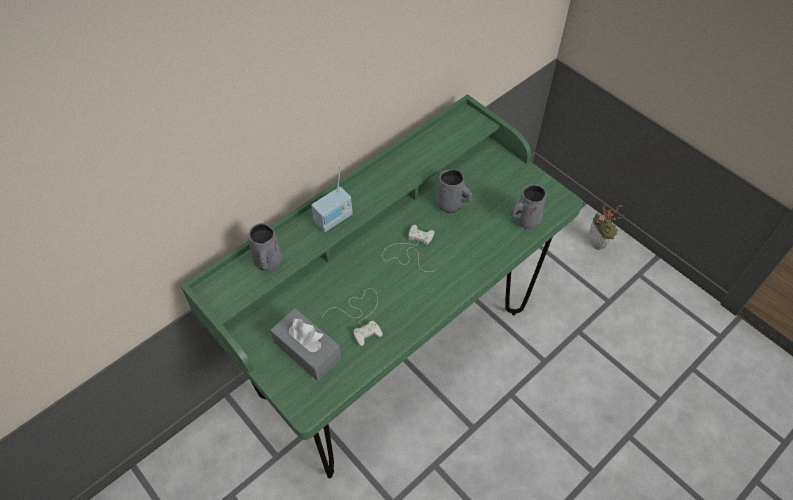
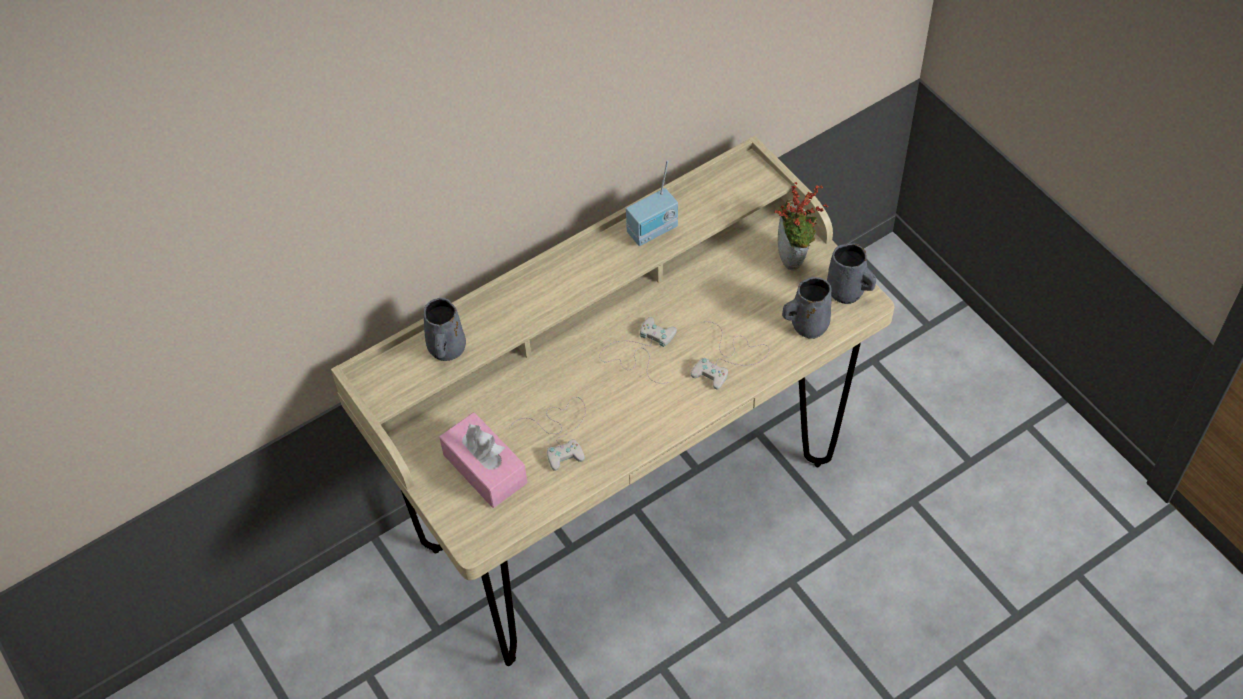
camera: 10 degrees right, 0 degrees up
(307, 350) = (485, 469): grey tissue box -> pink tissue box
(334, 220) = (540, 301): radio -> radio (653, 231)
(395, 353) = (627, 505): green desk -> beige desk
(451, 205) = (707, 294): grey mug -> grey mug (847, 292)
(475, 249) = (729, 358): none -> white game controller
(598, 243) = (972, 370): potted plant -> potted plant (795, 259)

